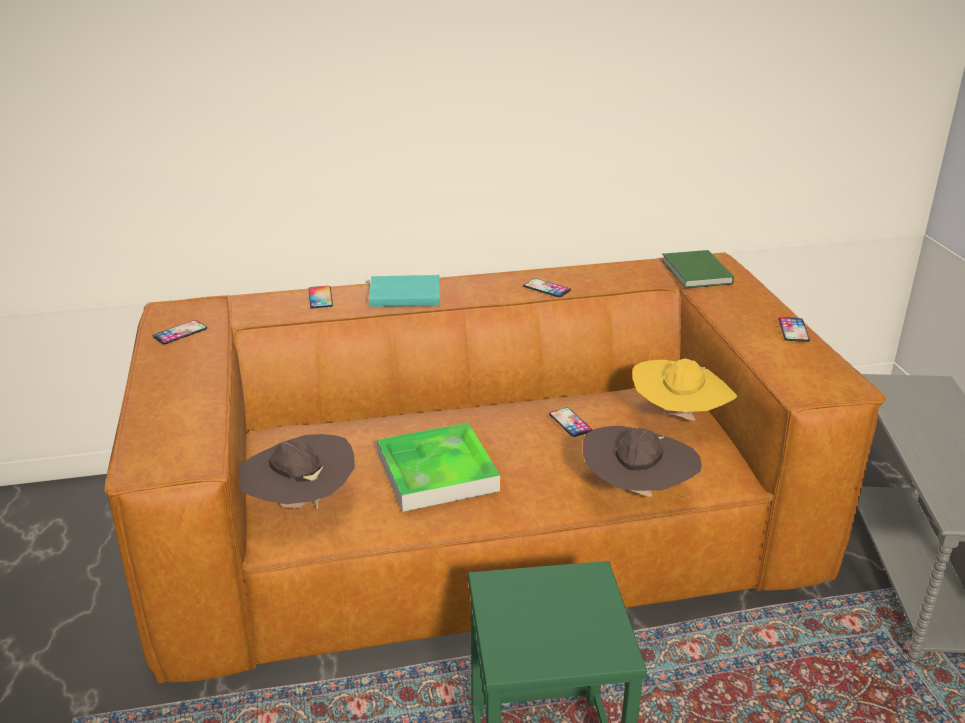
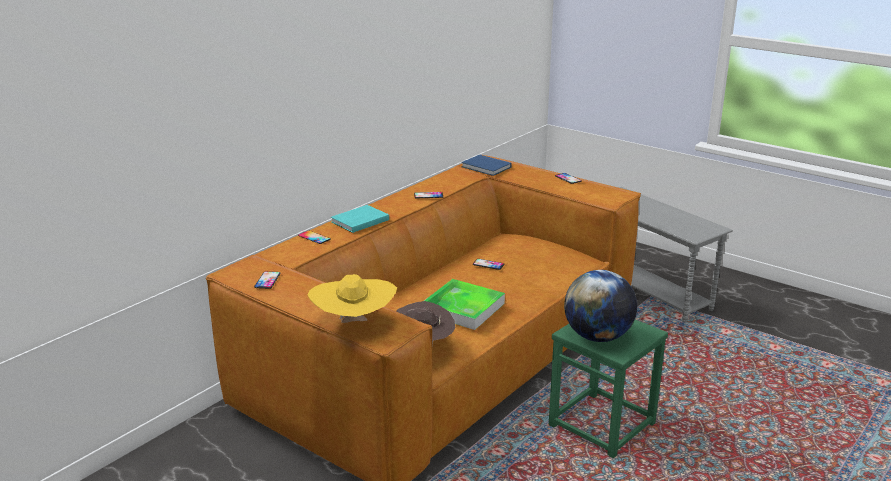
camera: 40 degrees left, 5 degrees down
(522, 614) = (598, 337): none -> globe
(636, 493) = (560, 281): brown hat -> none
(680, 419) = (534, 244): yellow hat -> yellow hat (354, 324)
(696, 273) = (486, 167): green book -> blue book

